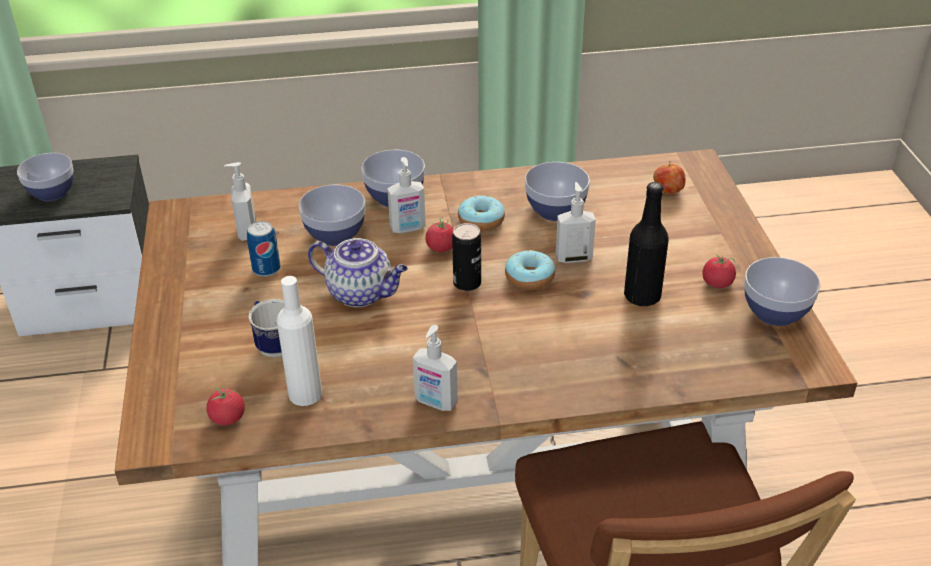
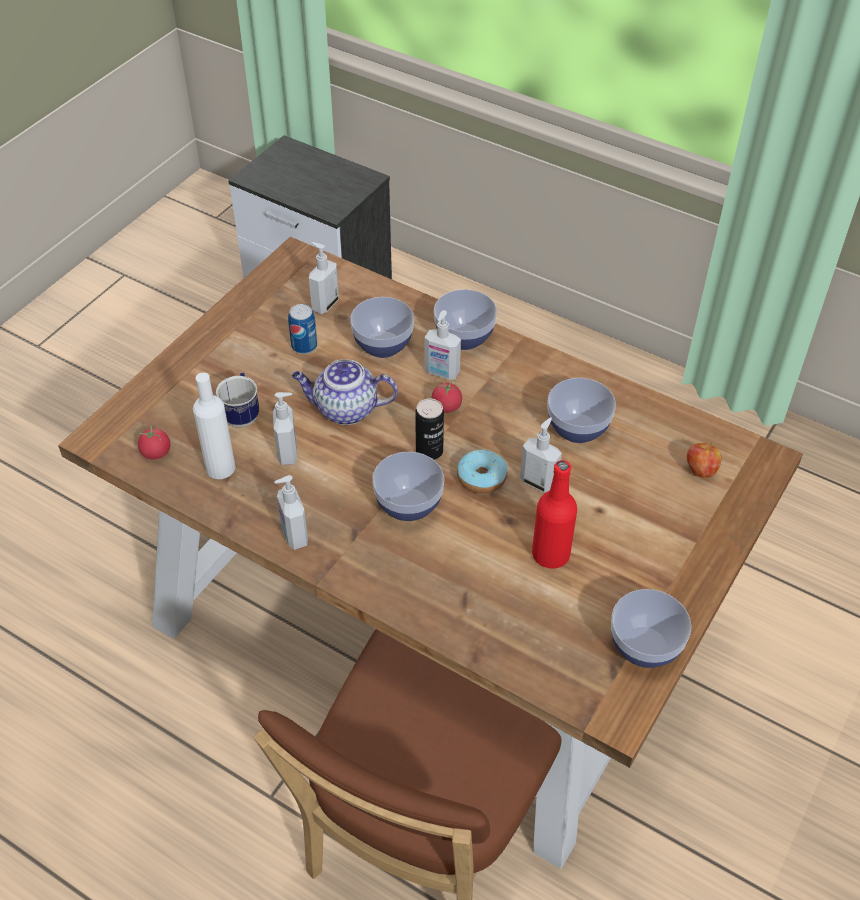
camera: 40 degrees right, 10 degrees up
(52, 193) = (298, 180): bowl -> bowl (408, 505)
(352, 348) = (288, 452): none -> soap dispenser
(361, 293) = (345, 410): teapot -> teapot turned 120 degrees clockwise
(481, 221) = (505, 401): donut -> none
(642, 296) = (550, 554): black bottle -> red bottle
(717, 283) = (629, 586): tomato -> none

